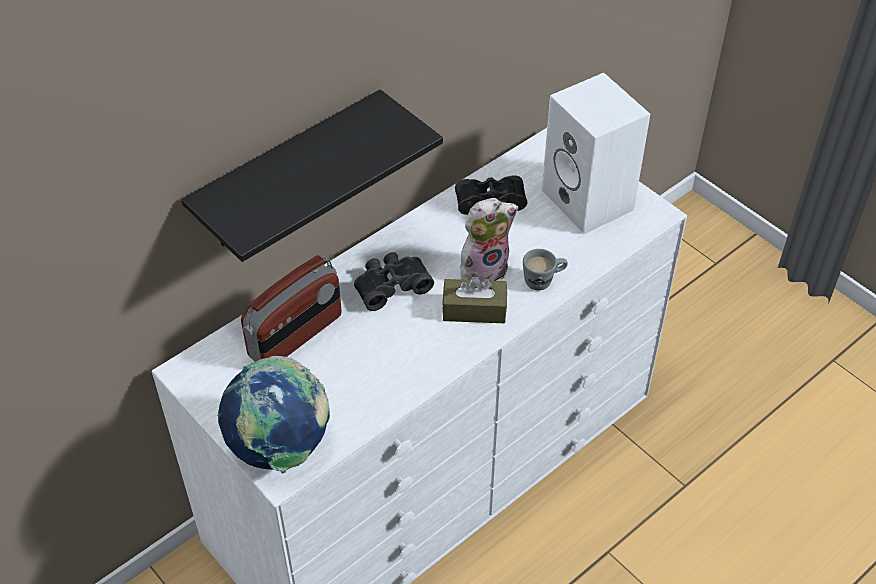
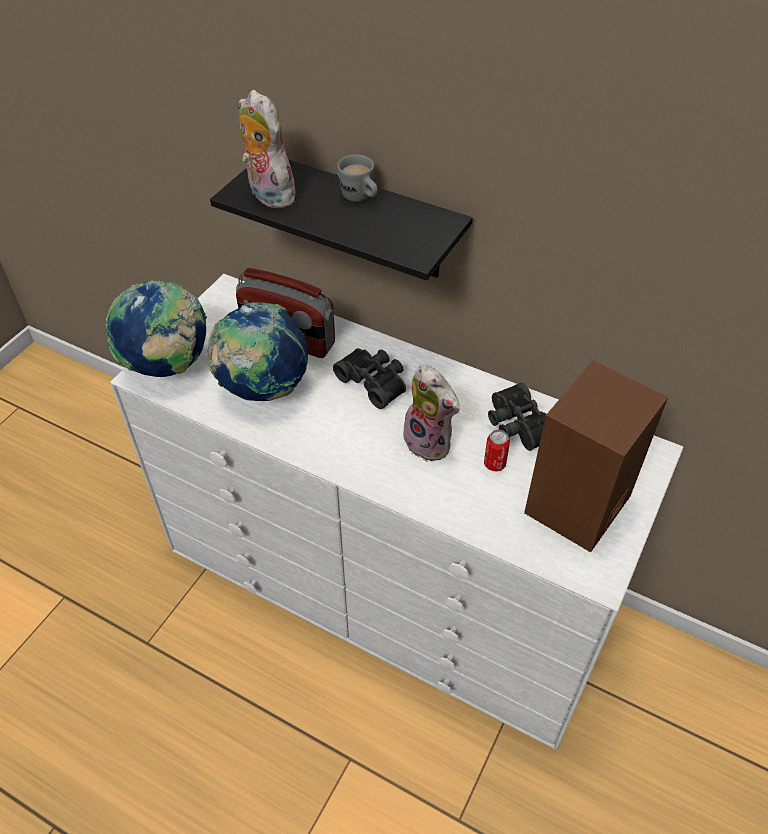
camera: 70 degrees right, 0 degrees up
(263, 211) = (268, 195): none -> plush toy
(357, 372) = (263, 388): none -> globe
(474, 310) = (372, 449): brown tissue box -> none
(526, 235) = (494, 464): none -> can
(543, 281) = (438, 495): grey mug -> grey mug (360, 198)
(590, 201) = (578, 507): white speaker -> brown speaker

